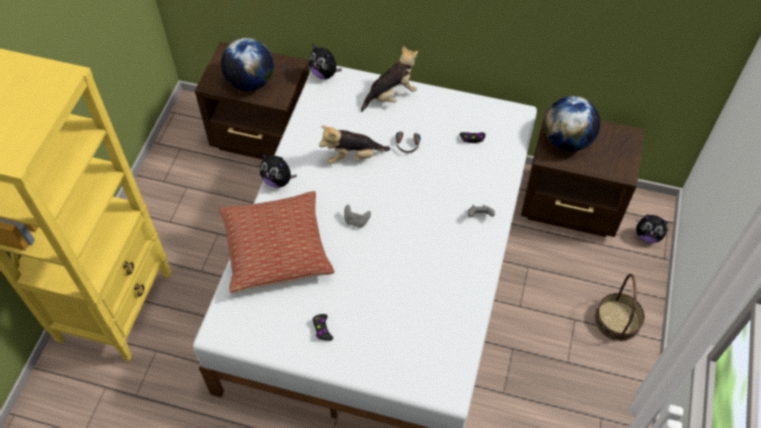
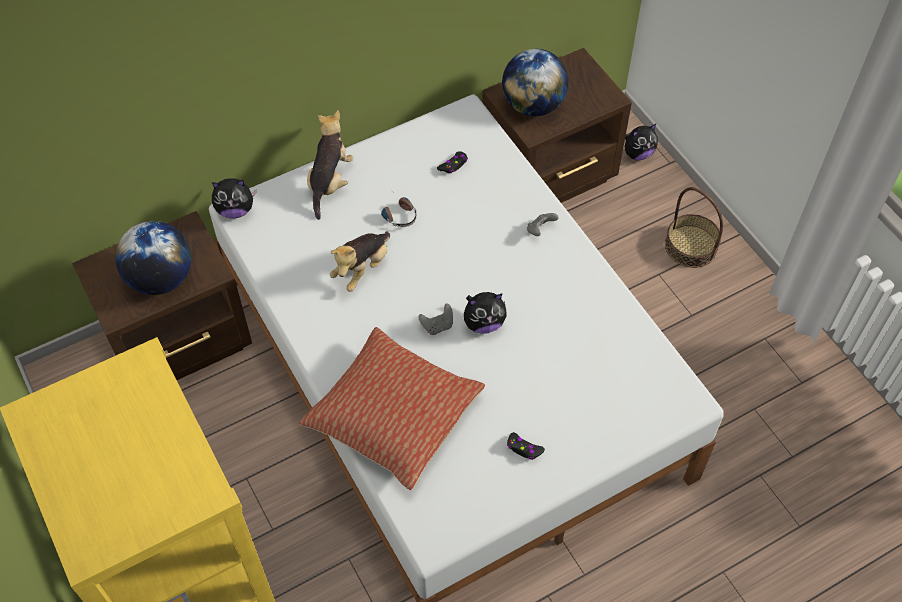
camera: 45 degrees left, 0 degrees up
(278, 180) = (315, 350): plush toy -> plush toy (483, 323)

